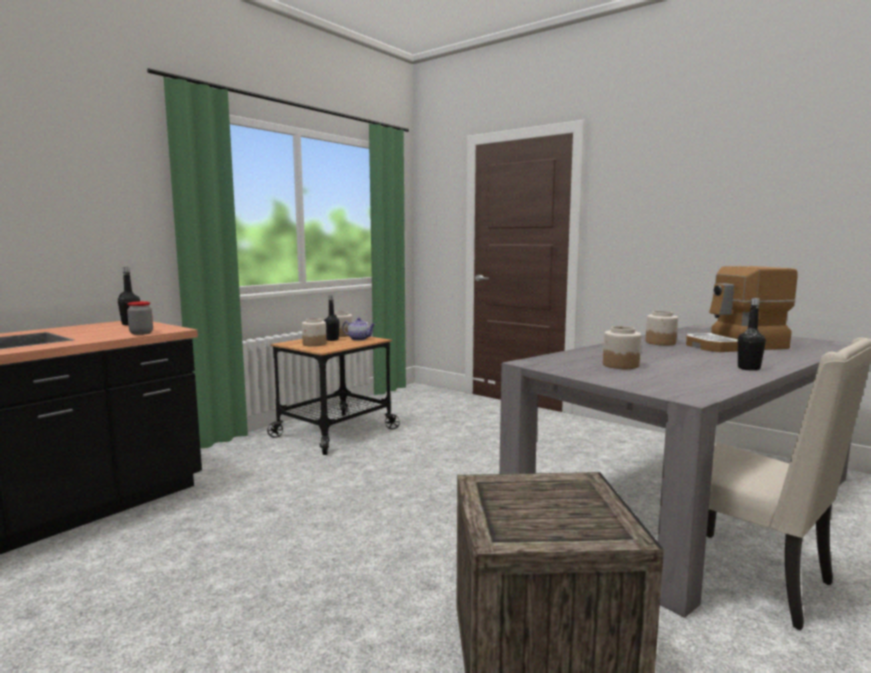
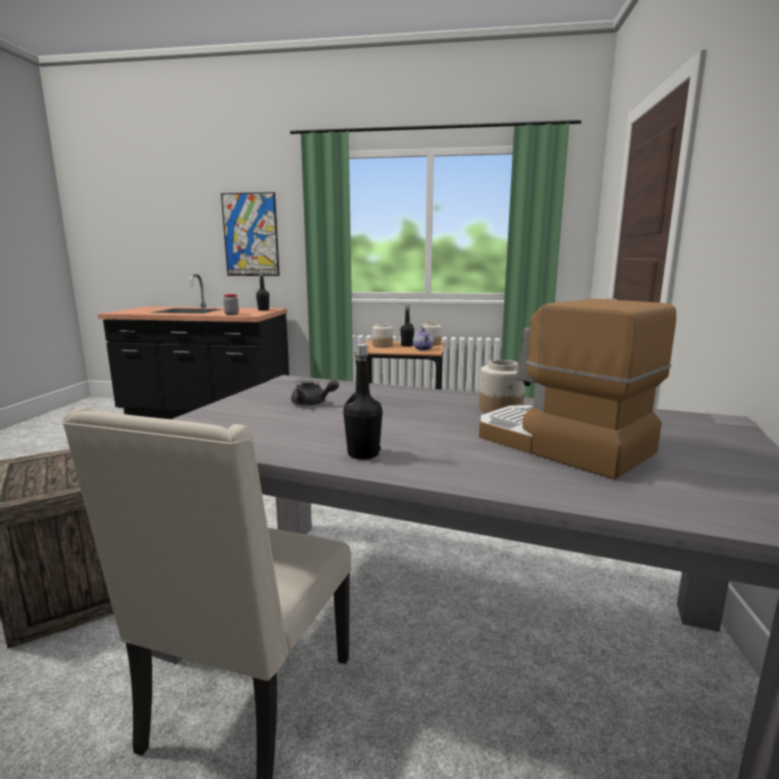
camera: 60 degrees right, 5 degrees up
(68, 209) = (250, 235): none -> picture
(620, 365) = (312, 404): jar -> grey teapot

